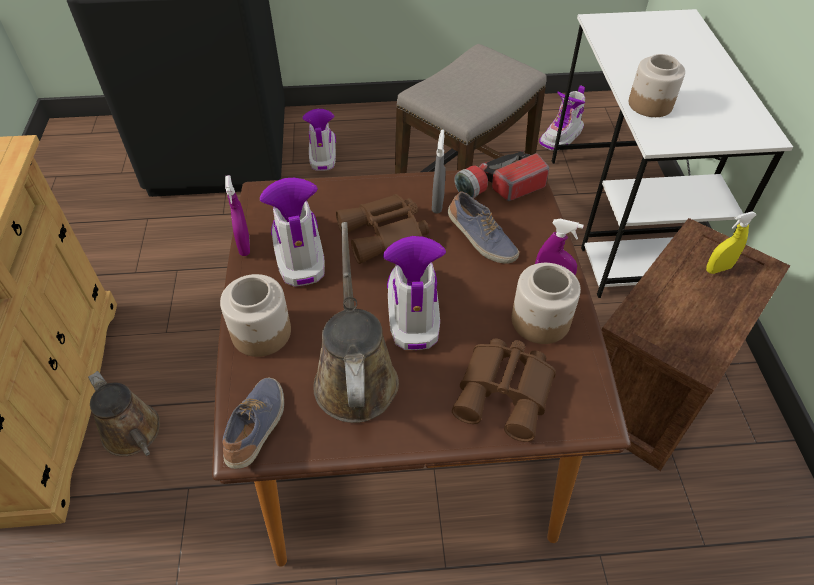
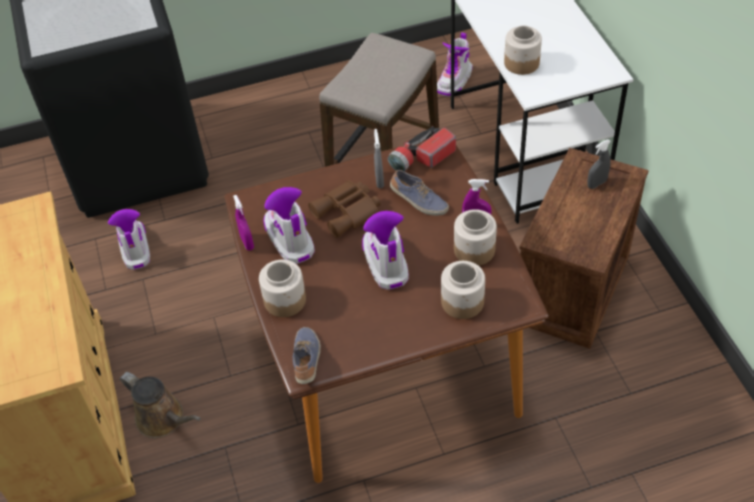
camera: 10 degrees left, 0 degrees up
(322, 154) = (237, 143): boot -> boot (135, 248)
(355, 376) = (360, 314): brown watering can -> none
(506, 392) = (463, 301): brown binoculars -> jar
(718, 269) = (596, 184): yellow spray bottle -> grey spray bottle

